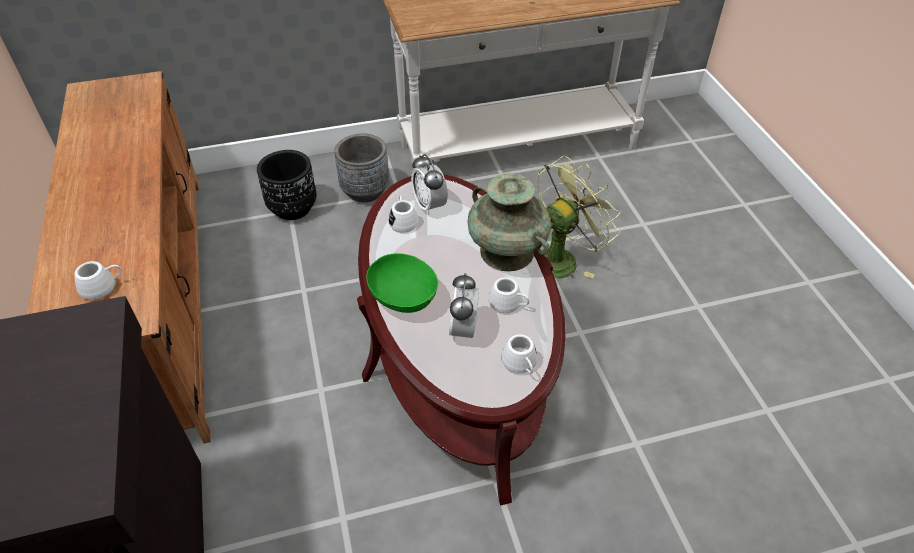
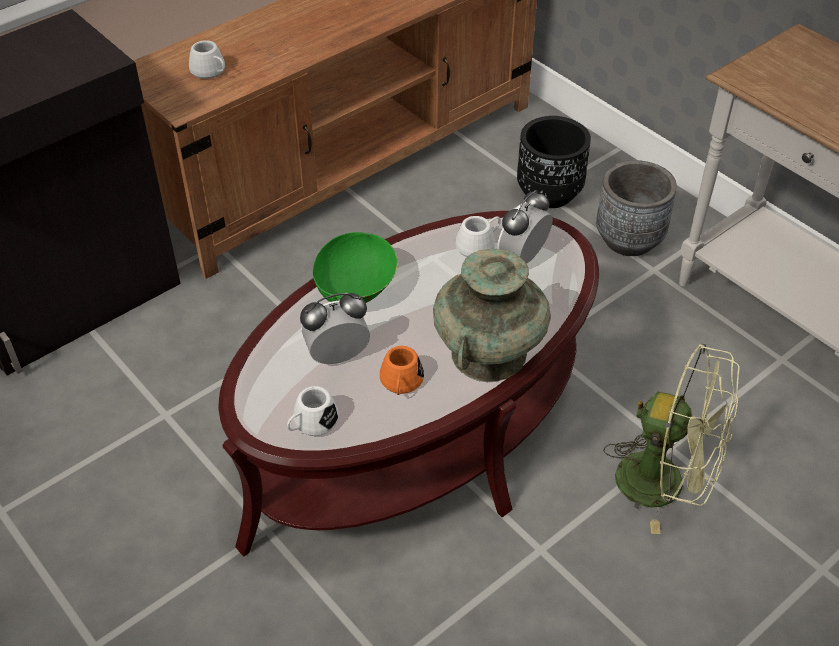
camera: 65 degrees right, 0 degrees up
(509, 304) = (401, 383): white mug -> orange mug

